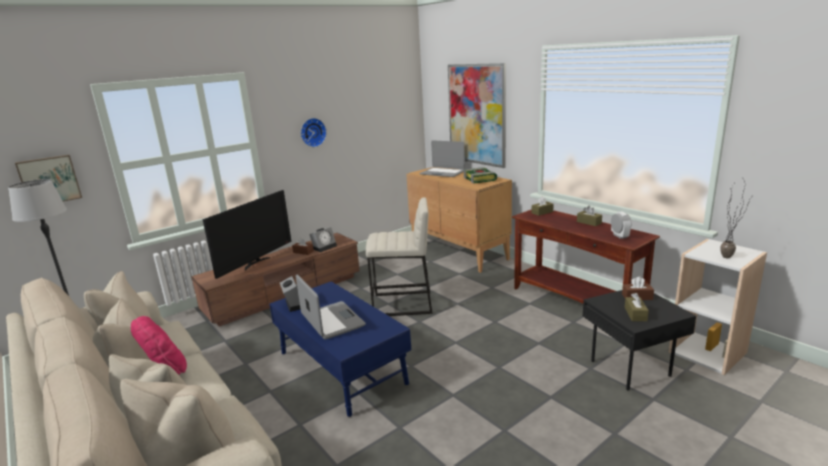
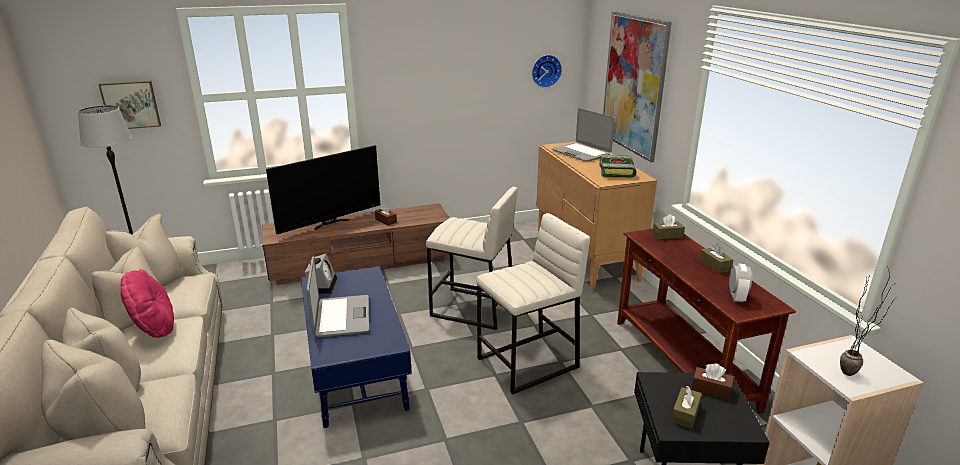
camera: 20 degrees right, 5 degrees up
(312, 132) = (425, 80): wall clock -> wall clock (545, 71)
(324, 247) = (412, 219): alarm clock -> none
(472, 328) = (528, 363): none -> beige stool

